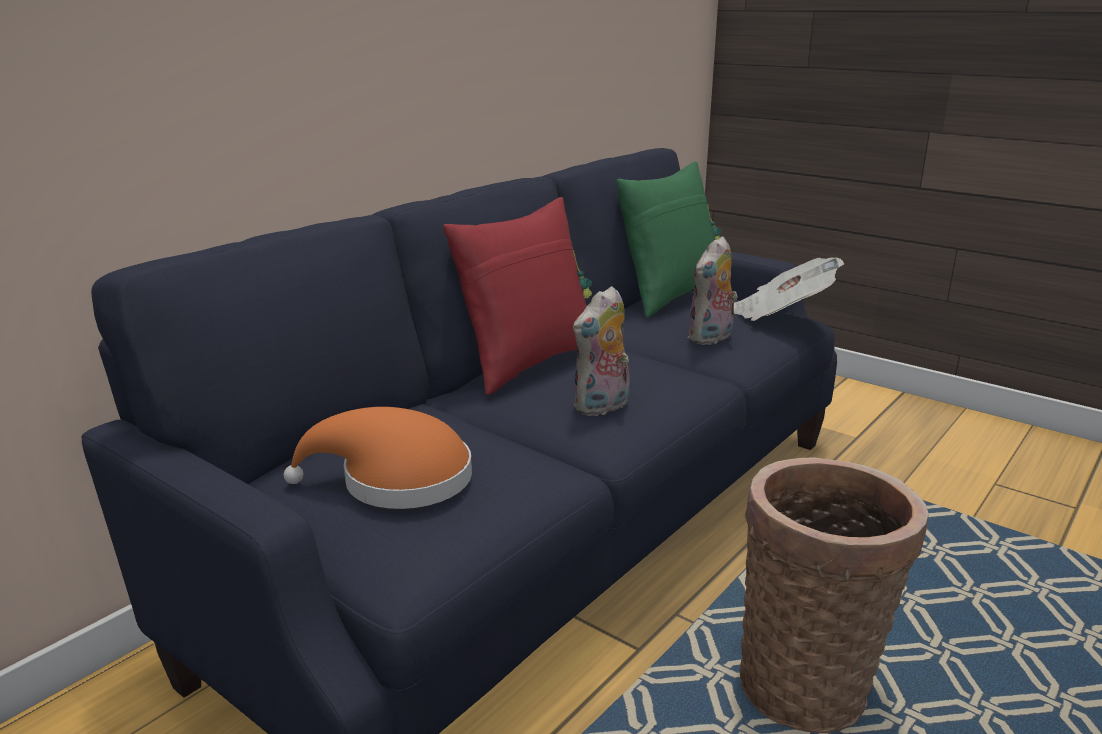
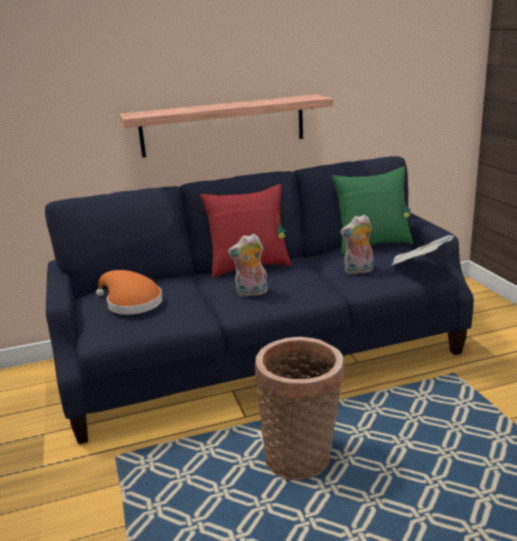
camera: 35 degrees right, 0 degrees up
(411, 91) = (223, 125): none -> shelf

